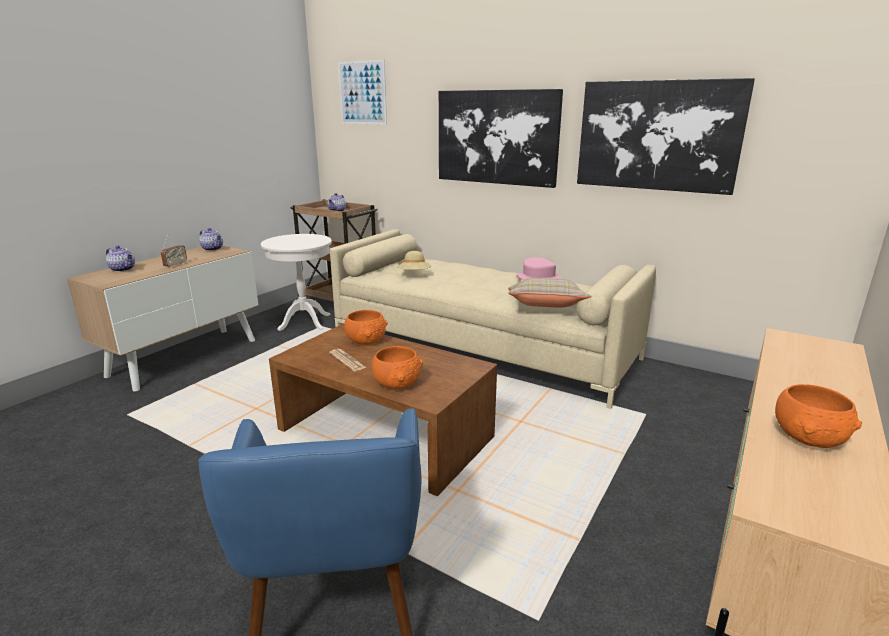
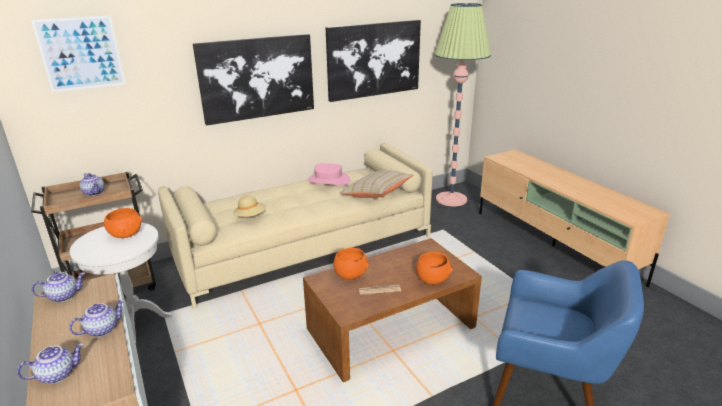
camera: 60 degrees left, 5 degrees up
(175, 265) = (102, 329): radio -> teapot
(746, 400) = (451, 199): none -> floor lamp
(809, 437) = (588, 192): orange bowl -> orange bowl (126, 234)

